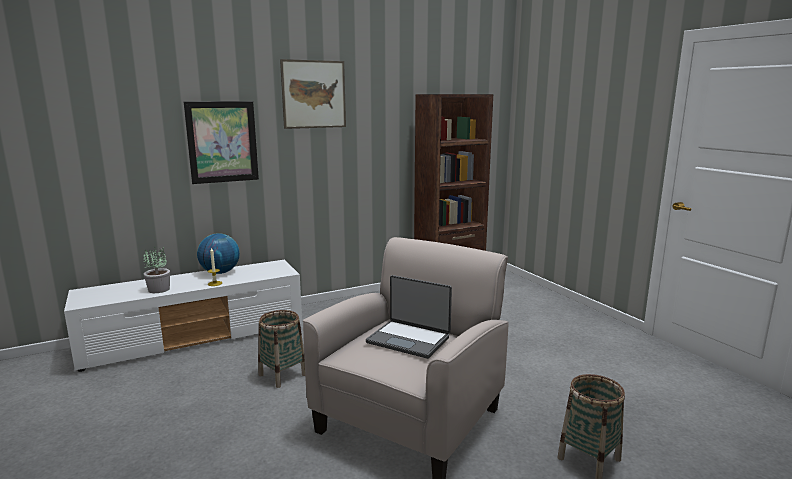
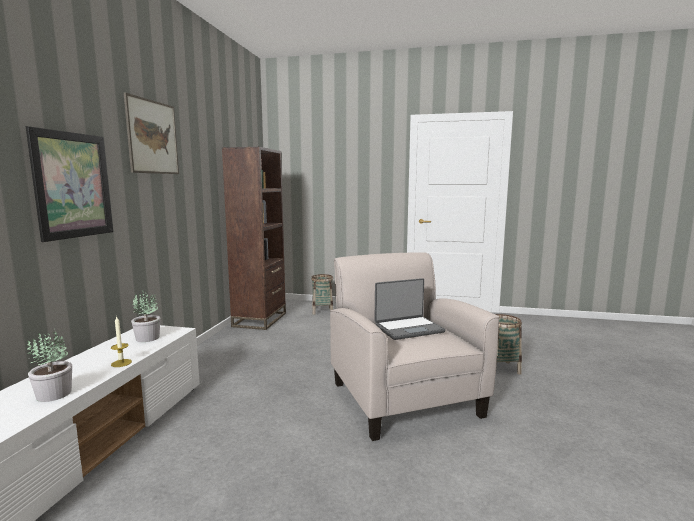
camera: 50 degrees left, 5 degrees down
(220, 272) = (96, 354): globe -> none
(261, 271) = (147, 338): none -> potted plant
(282, 375) = (262, 425): basket -> basket (322, 311)

